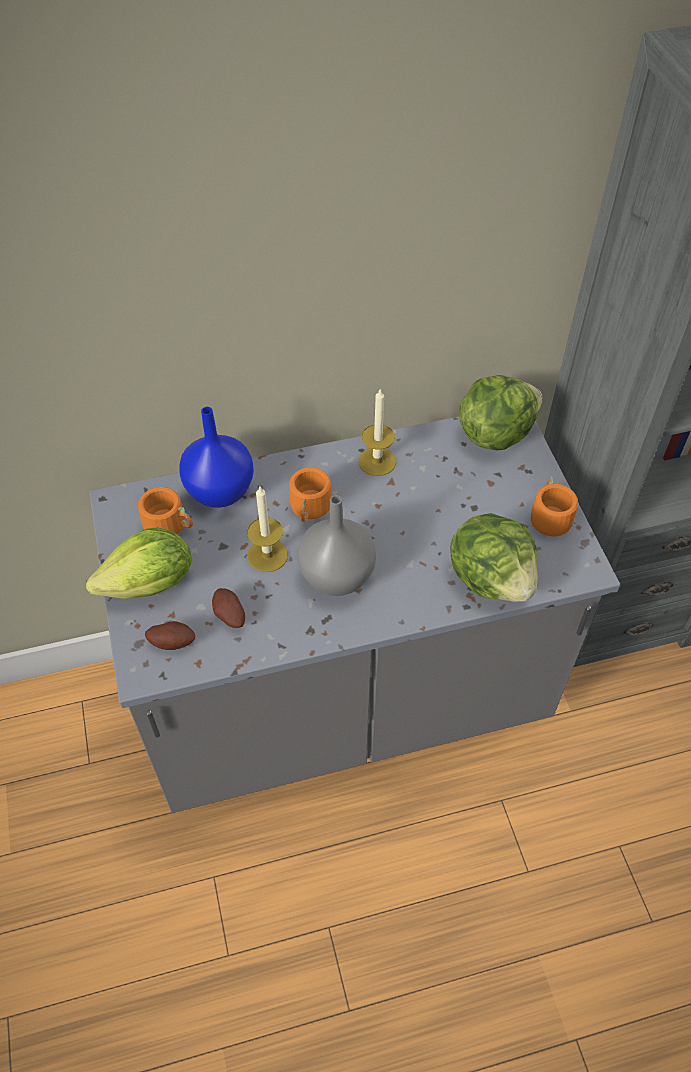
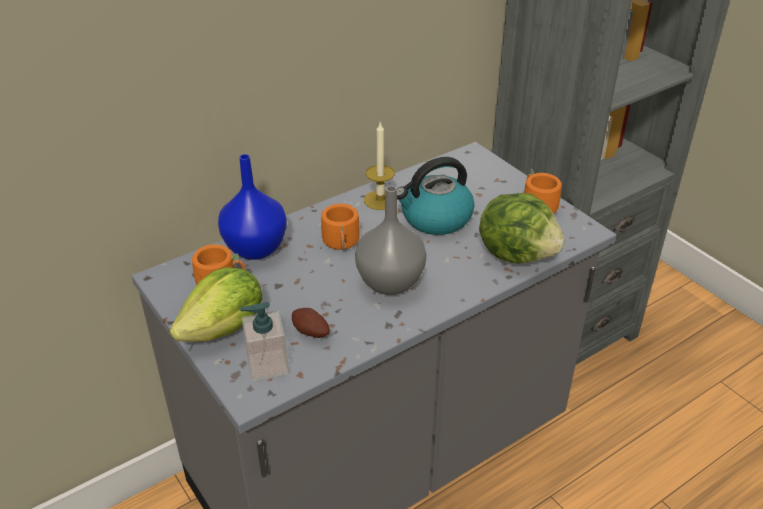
camera: 20 degrees left, 15 degrees down
(172, 641) = (267, 365): potato -> soap dispenser
(267, 555) = (321, 282): candle -> none
(425, 504) = (435, 218): none -> kettle
(495, 433) = (463, 163): lettuce -> none

